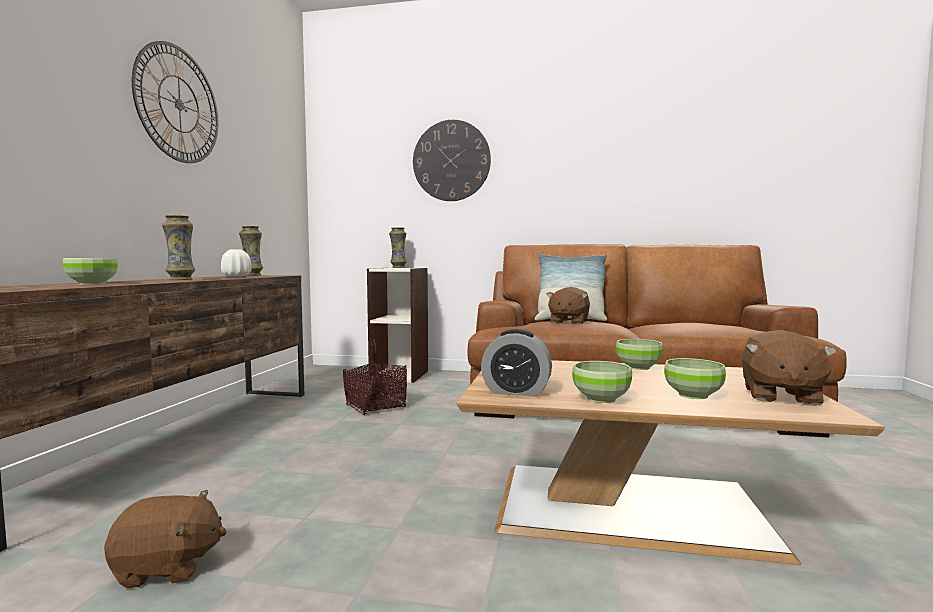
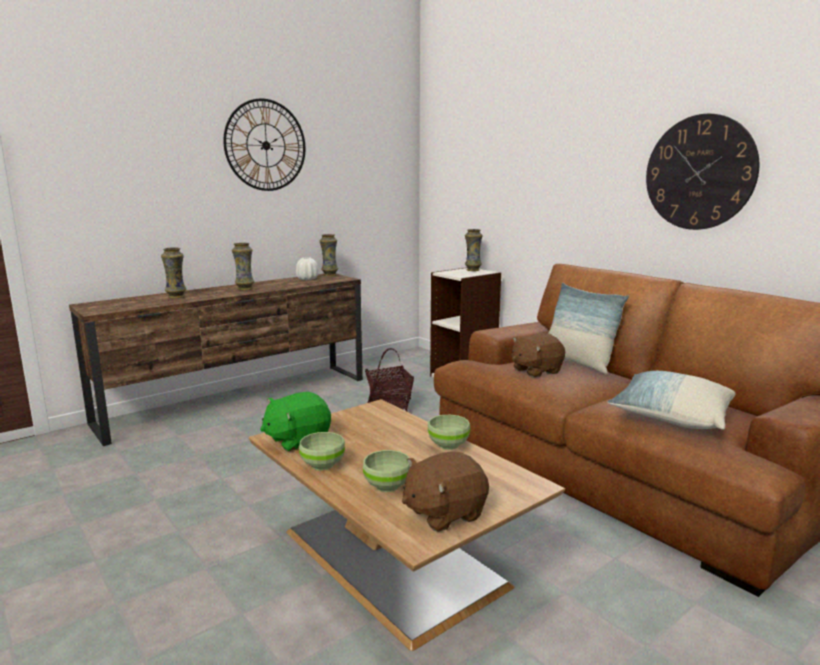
camera: 40 degrees right, 10 degrees up
(92, 283) = (176, 297): green bowl -> vase
(167, 568) = (141, 480): brown plush toy -> none
(451, 161) = (530, 157): wall clock -> wall clock (699, 172)
(516, 392) = (297, 440): alarm clock -> green plush toy
(714, 326) = (671, 417): none -> pillow

